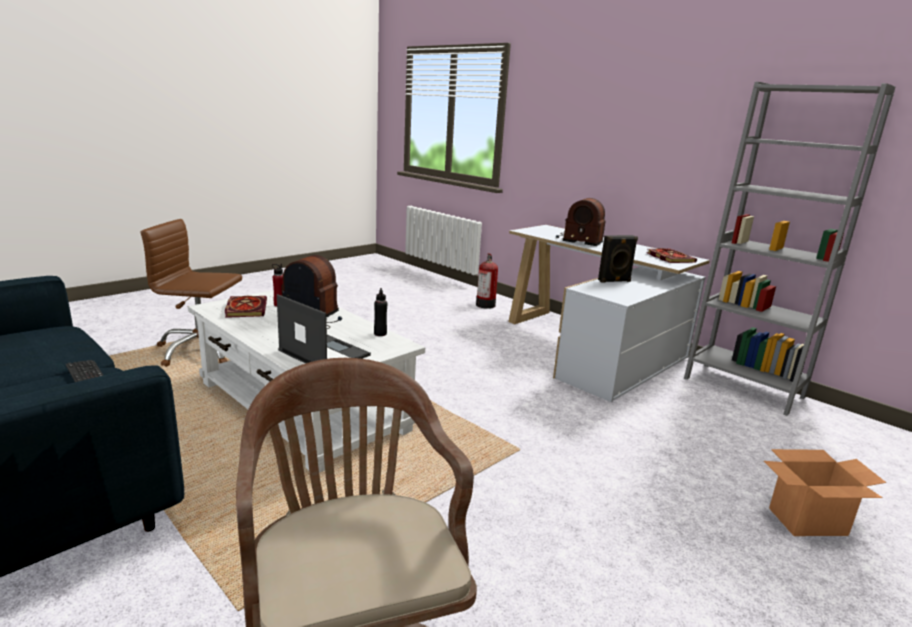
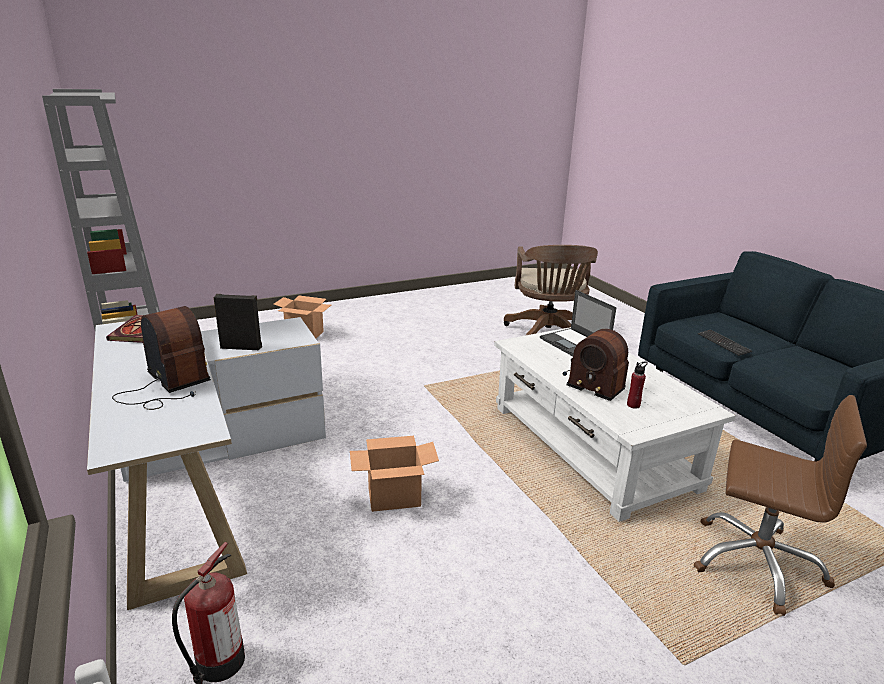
camera: 160 degrees left, 5 degrees up
(245, 308) = (667, 402): book -> none
(380, 334) = (528, 356): black bottle -> none
(461, 354) = (393, 498): none -> cardboard box

